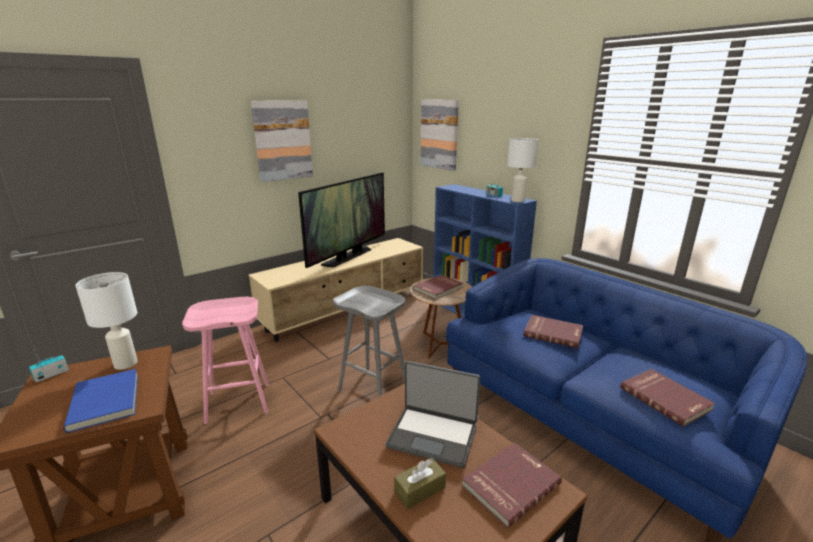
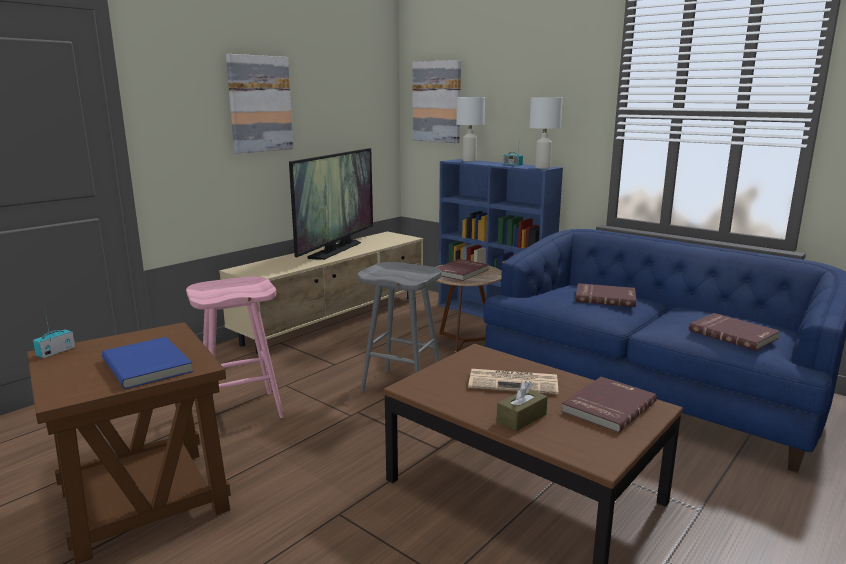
camera: 10 degrees left, 5 degrees down
(126, 363) = (144, 338): white table lamp -> white table lamp (469, 161)
(433, 435) = (514, 382): laptop -> newspaper

